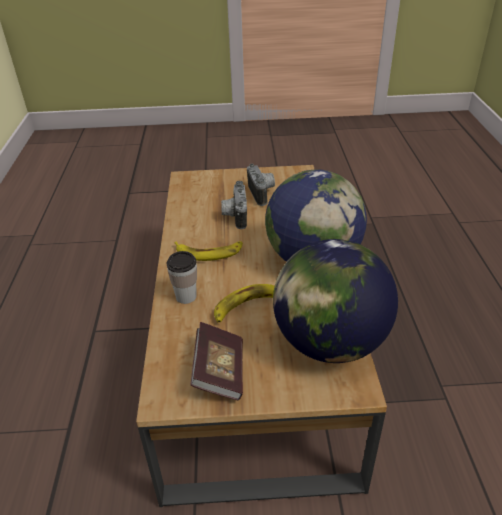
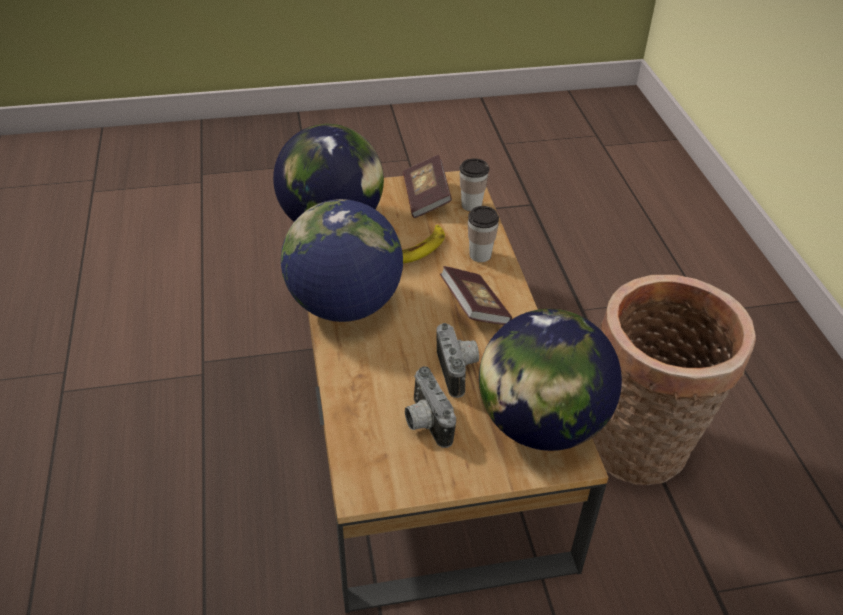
camera: 170 degrees right, 5 degrees up
(106, 303) = (640, 450): none -> basket
(170, 357) = (471, 205): none -> cup
(195, 190) = (540, 424): none -> globe
(209, 252) = (474, 308): banana -> book

